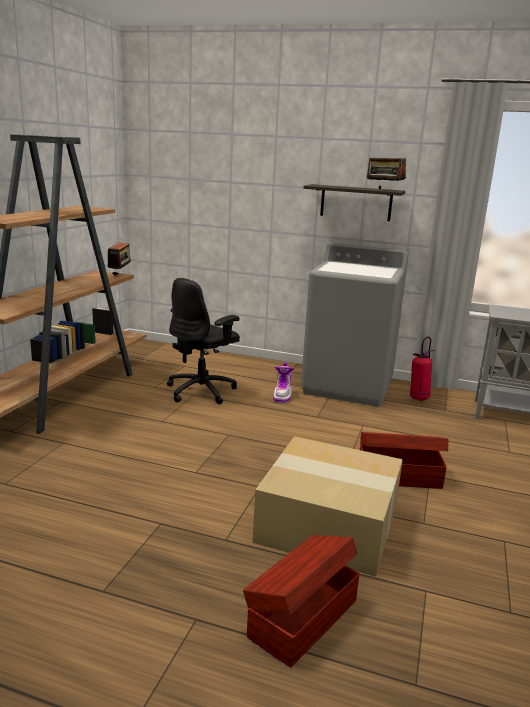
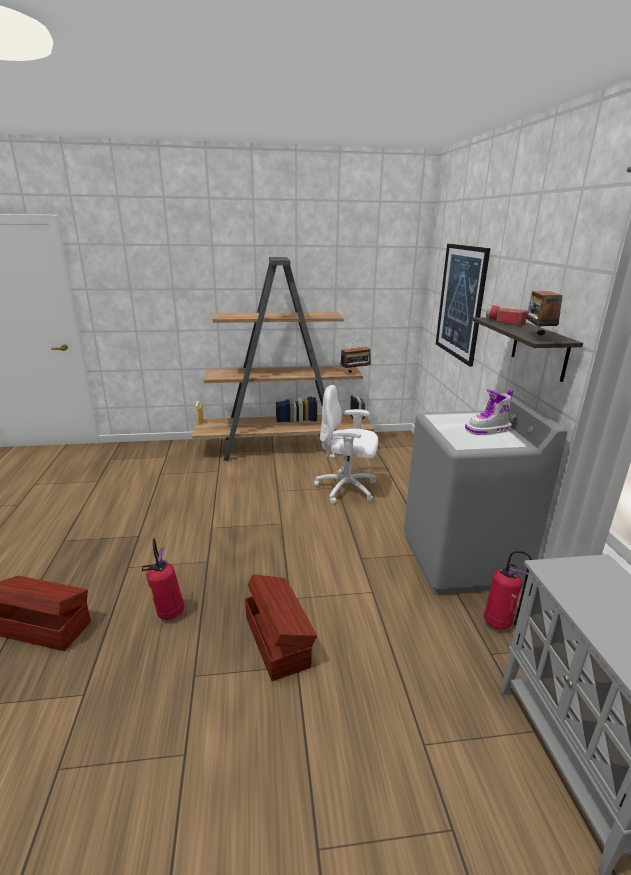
camera: 65 degrees right, 5 degrees up
(202, 391) = (347, 489): black office chair -> white office chair
(216, 181) = (461, 302): none -> picture
(282, 396) = (384, 528): boot -> boot (488, 430)
(330, 186) = (504, 322): none -> flashlight
(330, 523) = (169, 613): cardboard box -> fire extinguisher

